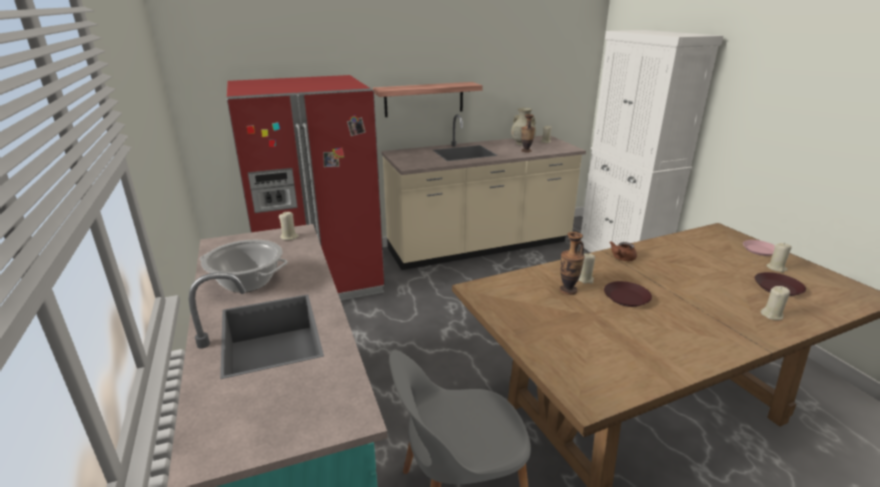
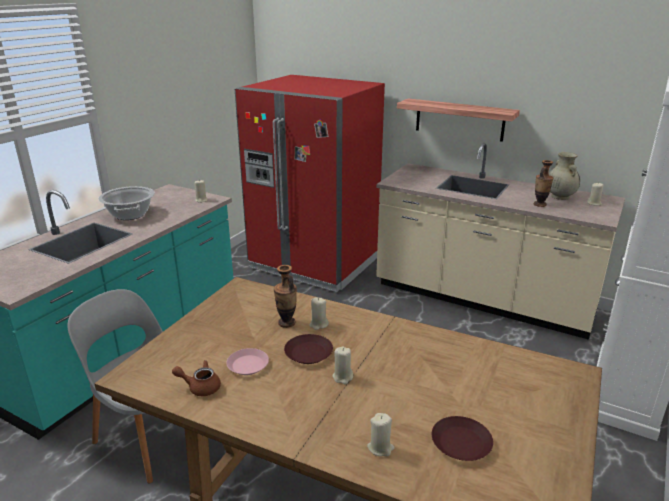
camera: 50 degrees right, 0 degrees up
(621, 258) = (390, 330): brown teapot -> brown teapot (200, 387)
(759, 250) = (559, 413): pink plate -> pink plate (247, 365)
(776, 268) = (521, 434): beige candle -> beige candle (343, 377)

